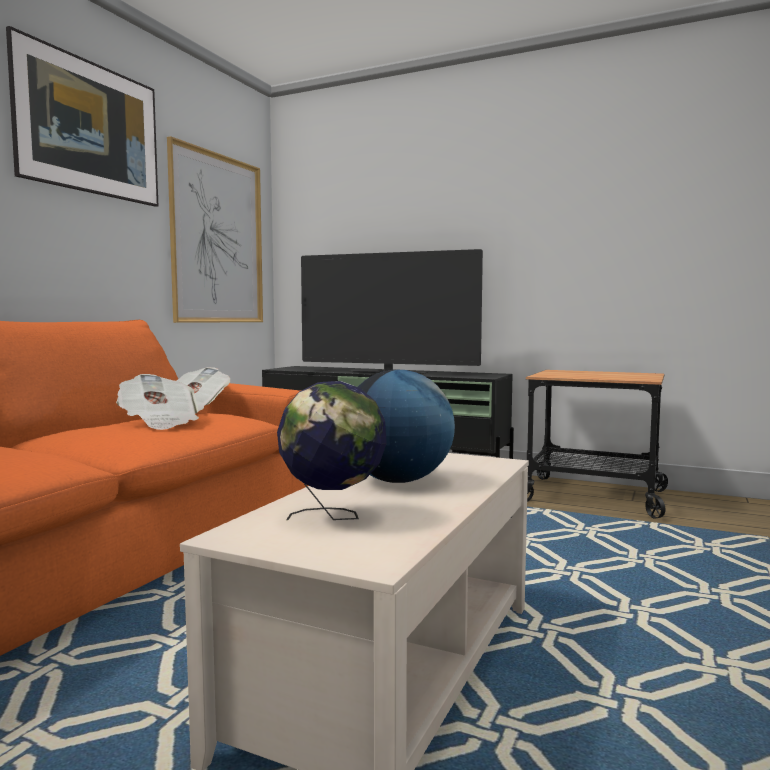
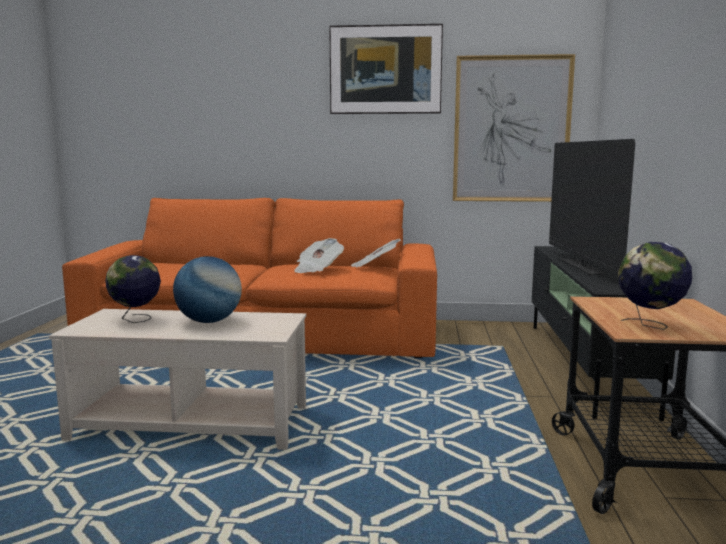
camera: 70 degrees right, 5 degrees up
(626, 377) = (649, 325): none -> globe

